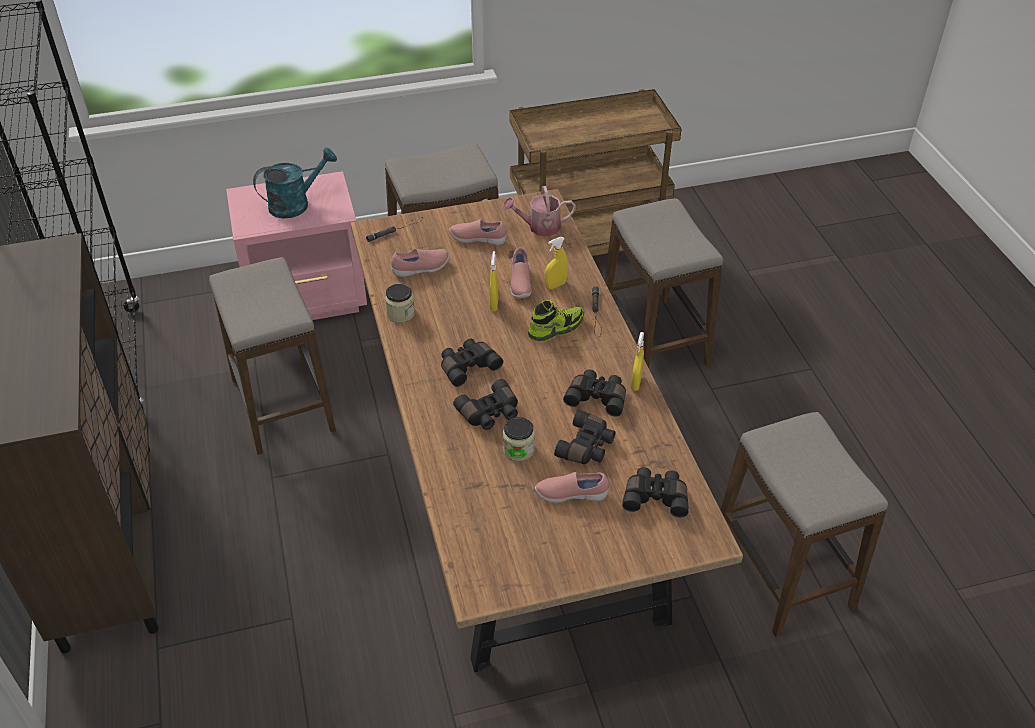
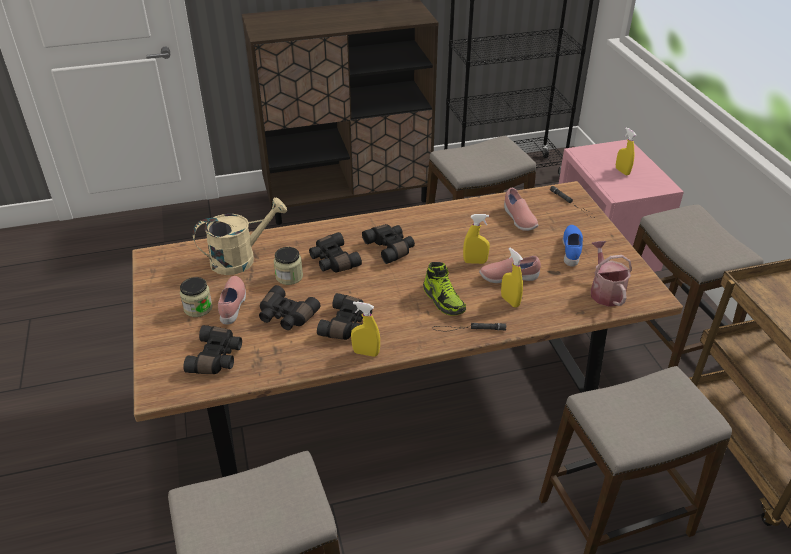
camera: 90 degrees right, 5 degrees down
(296, 204) = (622, 171): turquoise watering can -> yellow spray bottle
(400, 314) = (456, 211): jar -> jar (198, 308)
(478, 239) = (572, 251): pink shoe -> blue shoe
(483, 498) = (241, 258): none -> beige watering can

